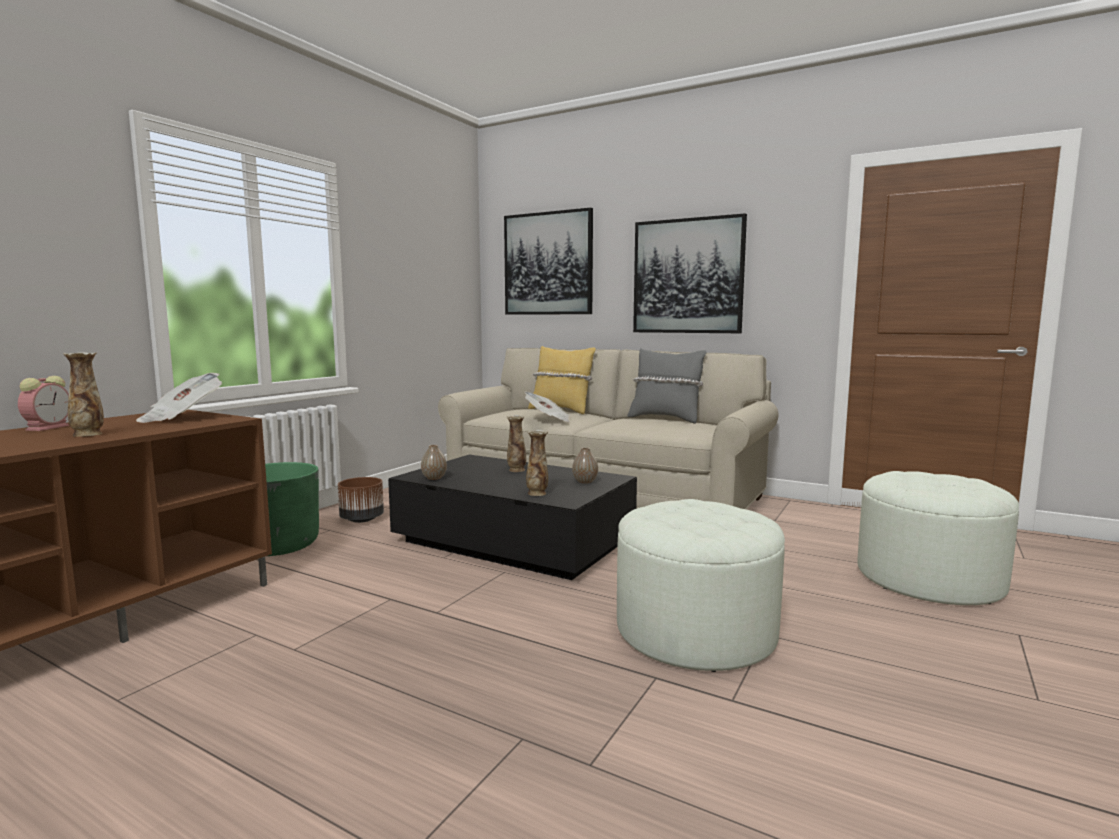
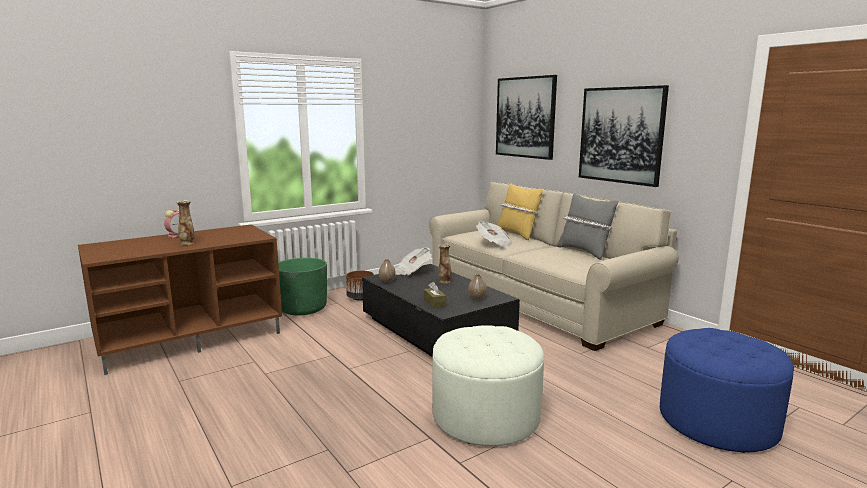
camera: 25 degrees right, 5 degrees up
(182, 418) = (241, 233): newspaper -> newspaper (412, 271)
(537, 493) = (434, 303): vase -> brown tissue box
(928, 578) = (717, 421): white ottoman -> blue ottoman

